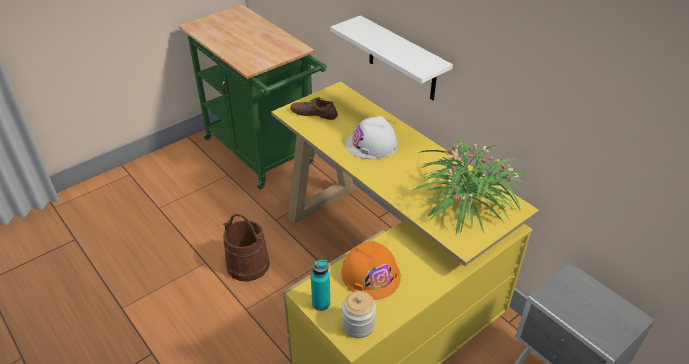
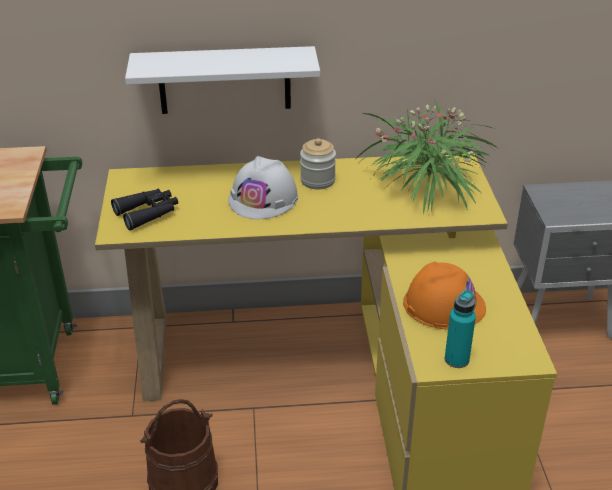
camera: 55 degrees left, 5 degrees down
(314, 113) = (148, 213): brown shoe -> black binoculars
(358, 325) = (509, 345): jar -> jar (317, 180)

